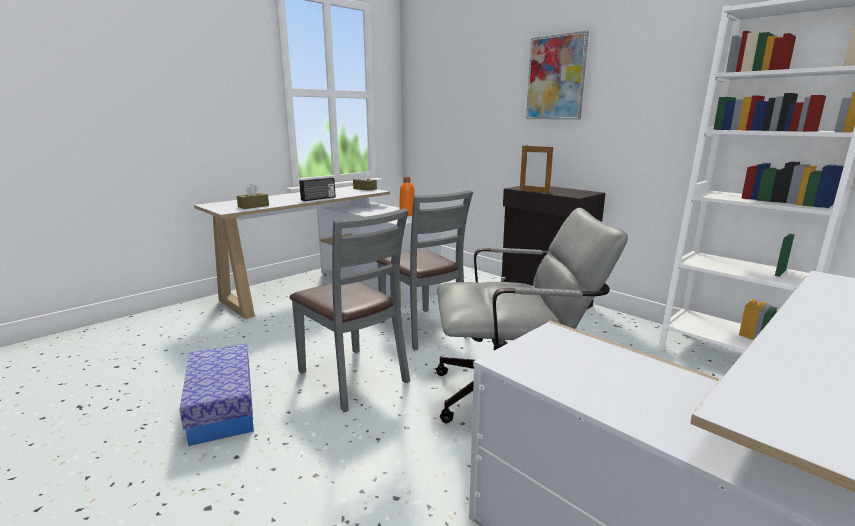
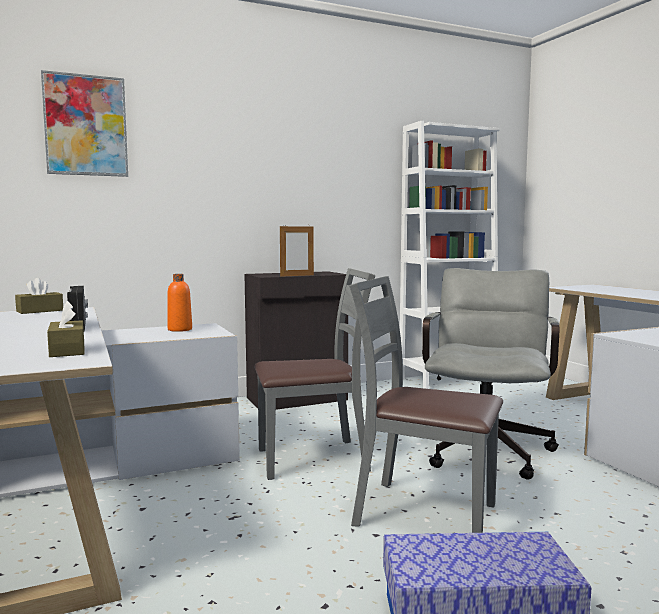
camera: 70 degrees left, 10 degrees down
(353, 378) = (423, 513): grey chair -> grey chair turned 135 degrees counterclockwise
(556, 78) = (258, 157): picture -> picture (86, 125)

